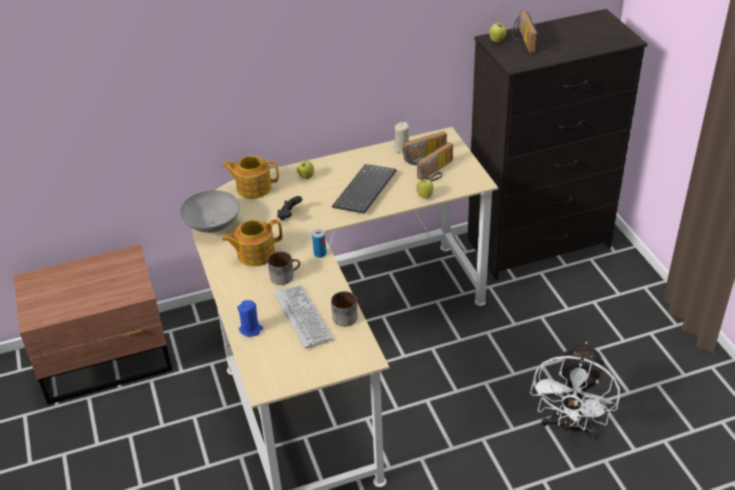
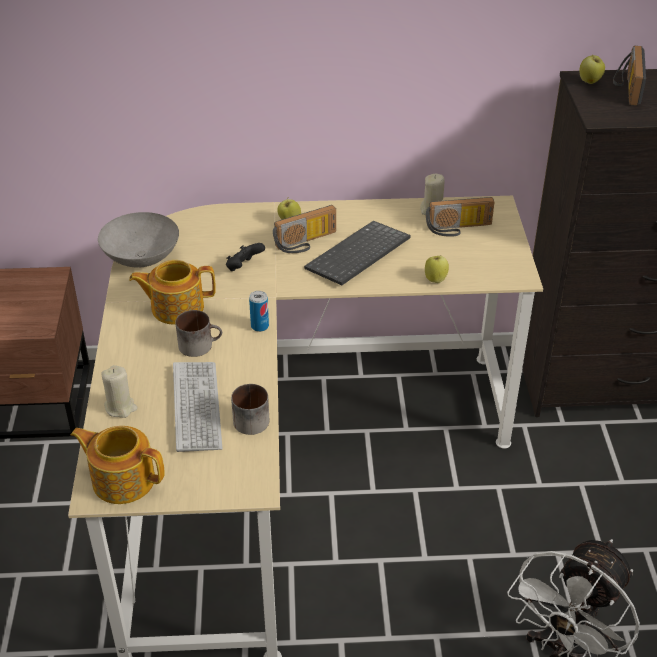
camera: 15 degrees right, 0 degrees up
(251, 329) = (120, 407): blue candle -> beige candle
(253, 188) = (216, 222): teapot -> teapot (122, 479)
(437, 172) = (466, 251): radio -> radio (306, 243)

